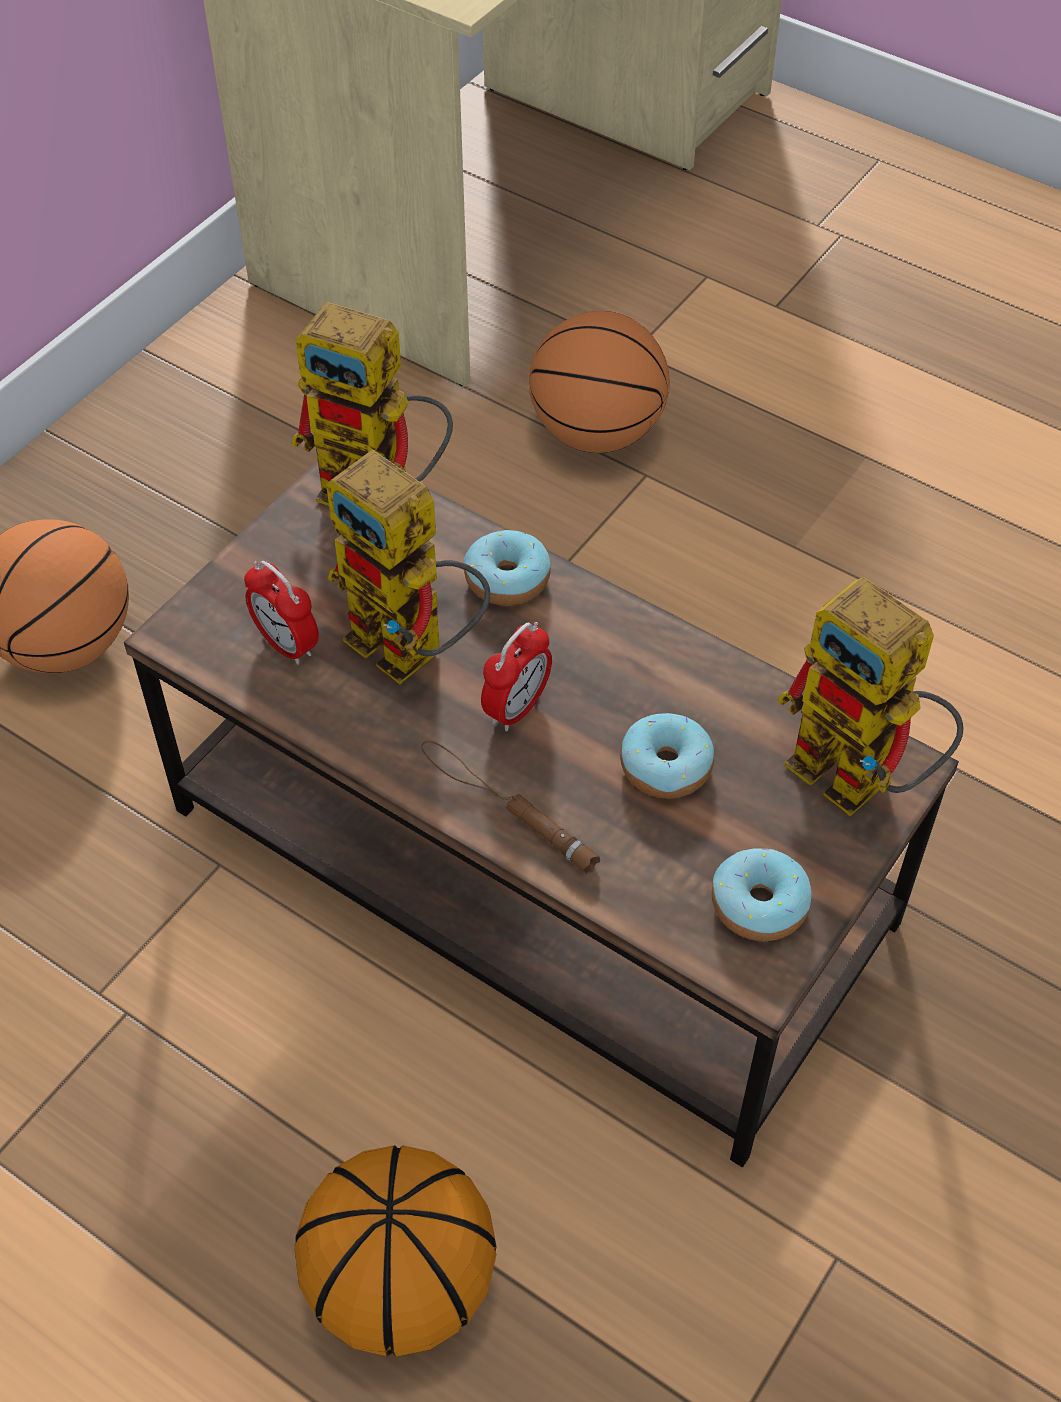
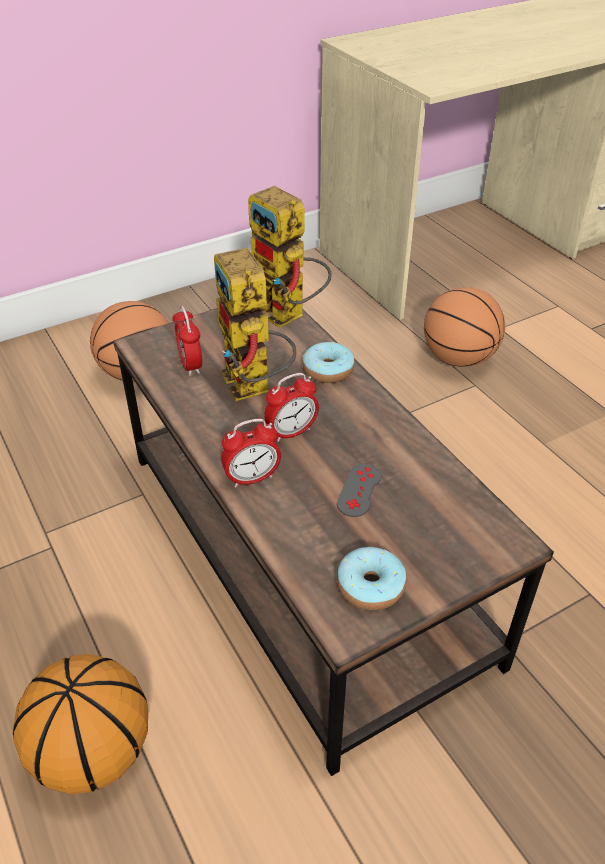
camera: 25 degrees right, 10 degrees down
(506, 806) = (252, 478): brown flashlight -> alarm clock
(666, 766) = (359, 490): donut -> grey game controller
(861, 779) = (480, 539): toy robot -> none

